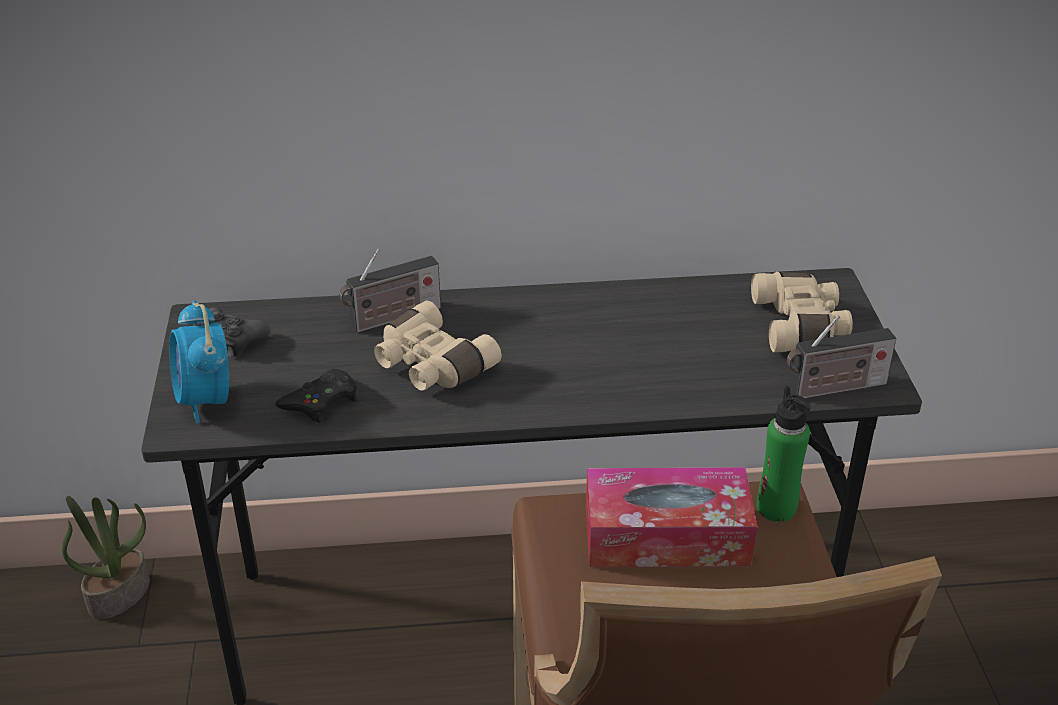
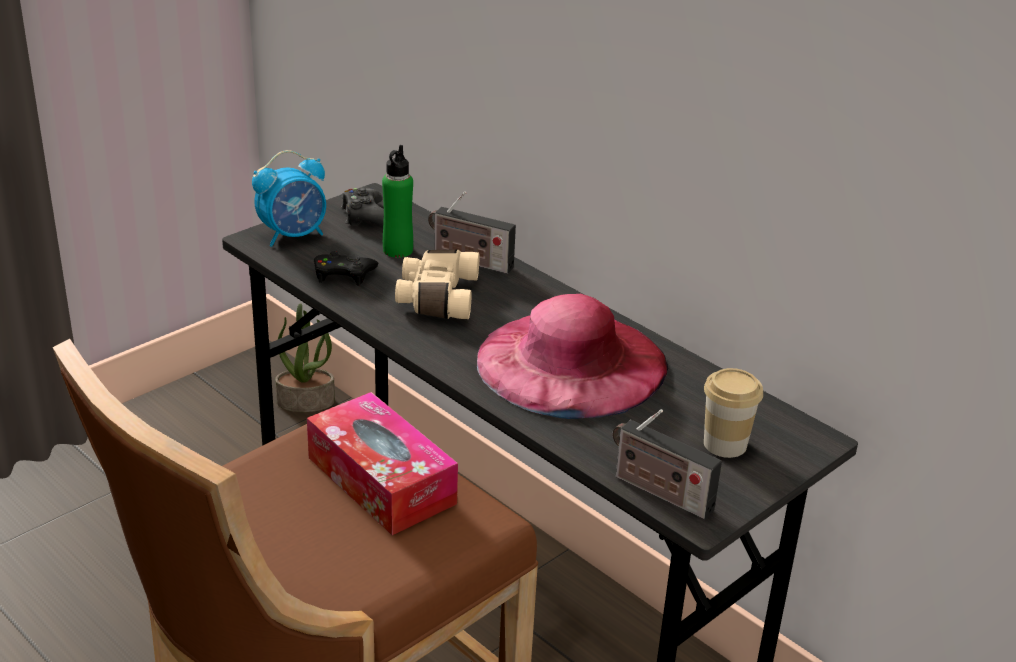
camera: 50 degrees right, 5 degrees down
(205, 401) = (293, 236): alarm clock -> alarm clock turned 150 degrees counterclockwise
(616, 342) = (571, 362): none -> pink hat
(776, 508) = (476, 524): green bottle -> green bottle (397, 250)
(801, 326) = (725, 444): beige binoculars -> cup

